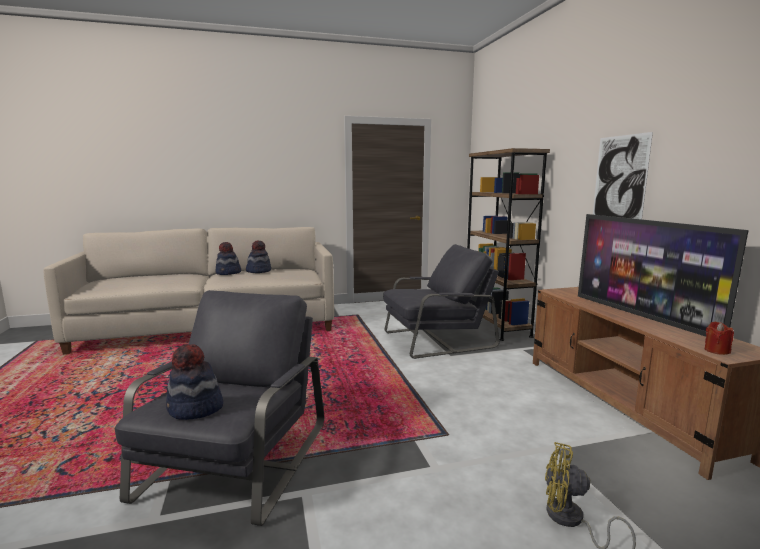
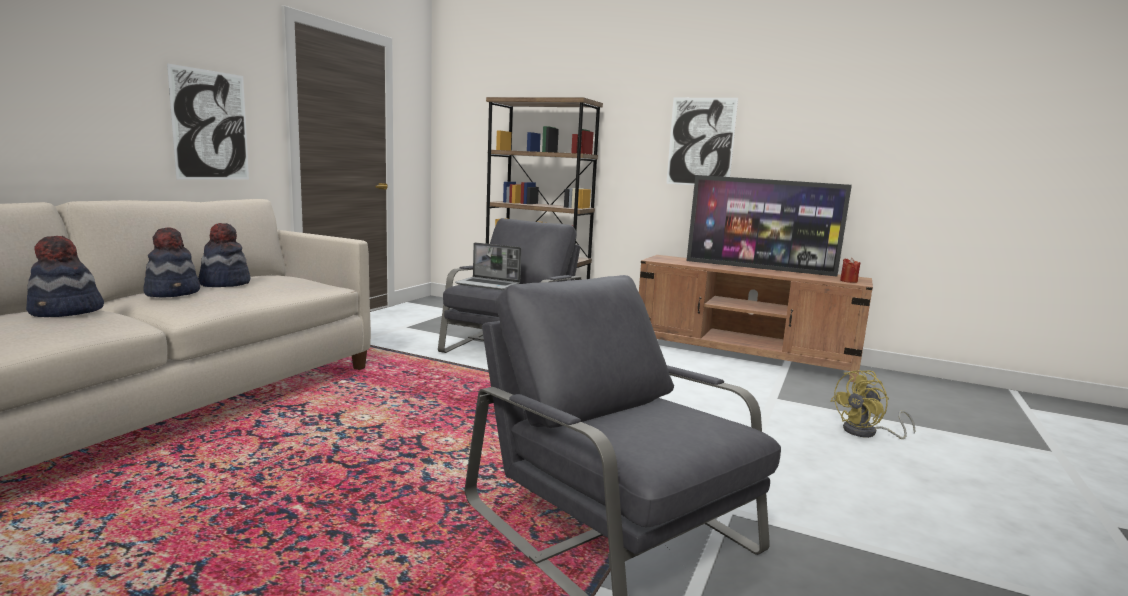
camera: 50 degrees left, 0 degrees up
(195, 409) = (688, 437): hat -> hat (66, 312)
(296, 188) = (210, 125): none -> picture
(411, 292) = (488, 285): none -> laptop

